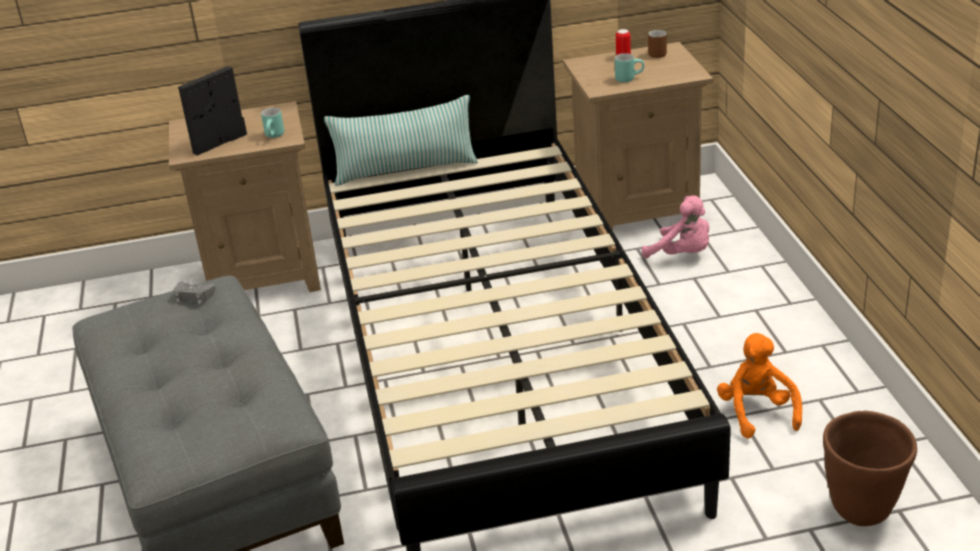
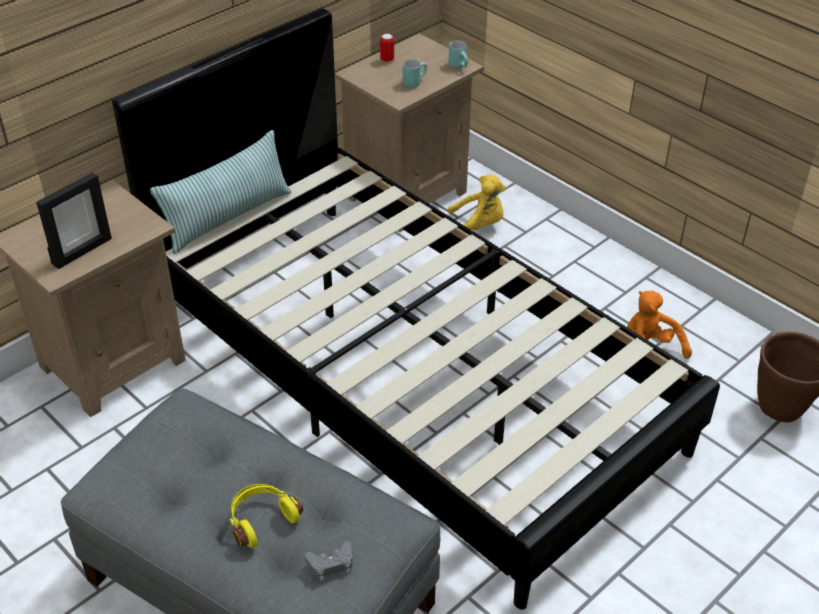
camera: 35 degrees left, 10 degrees up
(185, 379) = (261, 519): none -> yellow headphones
(194, 296) = (177, 426): grey game controller -> grey game controller (331, 564)
(220, 143) = (82, 251): picture frame -> picture frame turned 150 degrees counterclockwise
(275, 136) = (135, 227): turquoise mug -> turquoise mug (460, 66)
(656, 53) = (411, 50): brown mug -> none
(682, 254) = (477, 226): pink plush toy -> yellow plush toy

